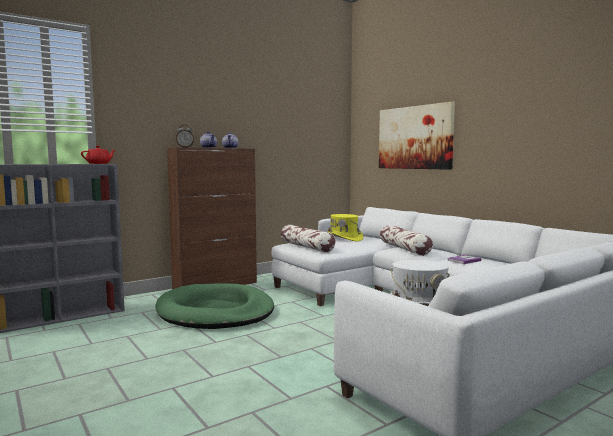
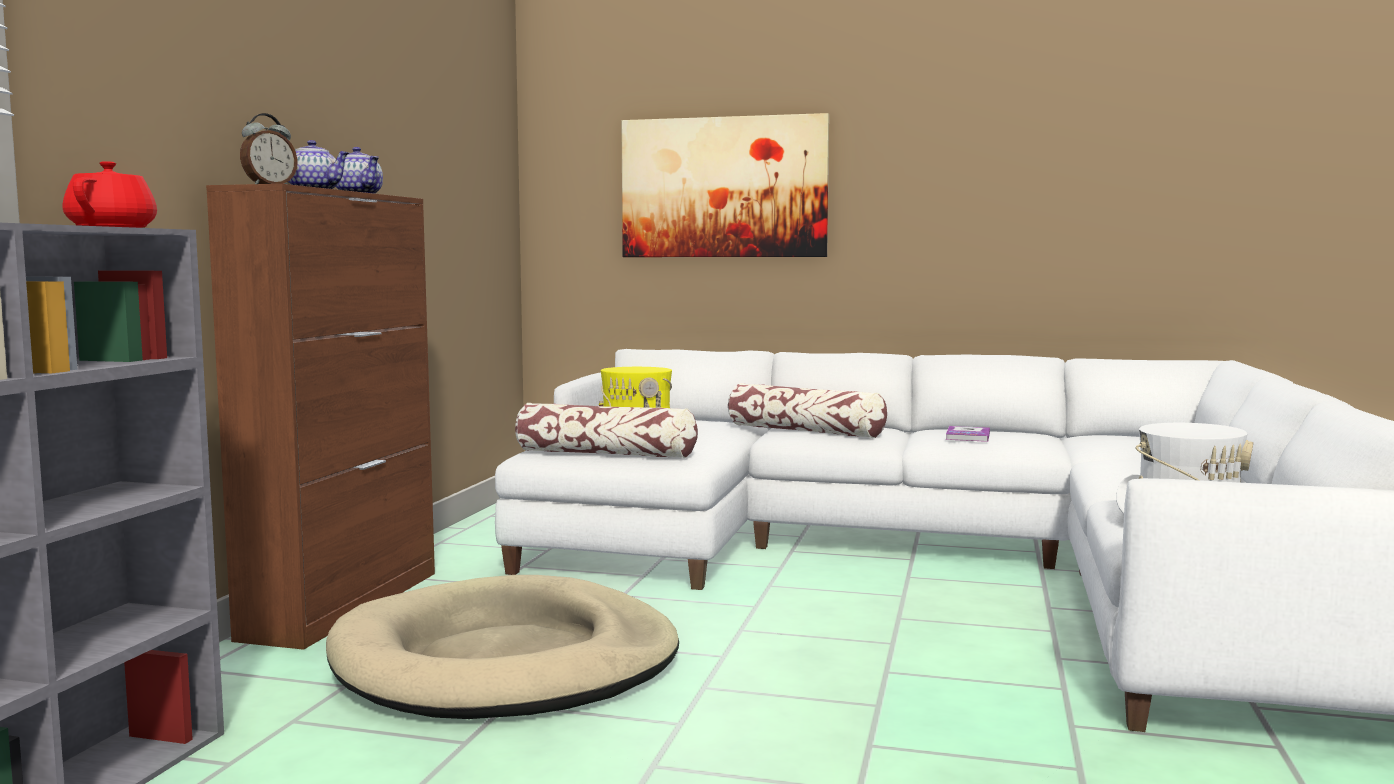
camera: 40 degrees left, 0 degrees up
(215, 312) = (506, 662): green dog bed -> beige dog bed

